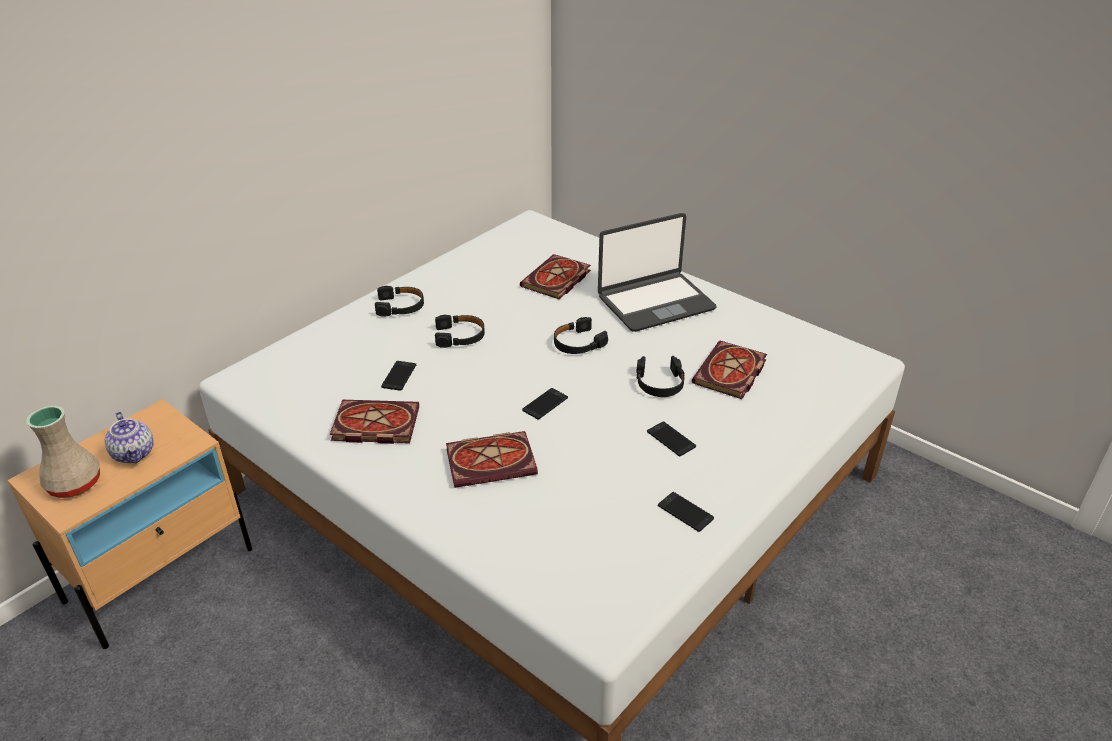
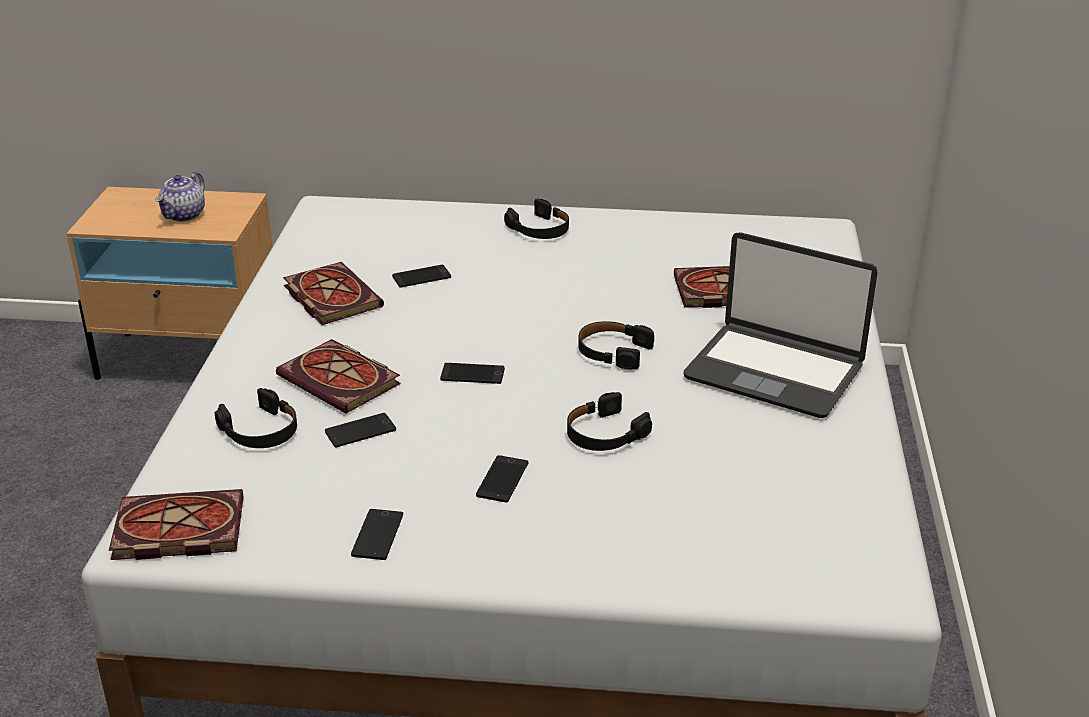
camera: 55 degrees right, 5 degrees down
(73, 484) = (124, 211): beige vase -> none
(460, 336) = (531, 280): black headphones -> black headphones (261, 431)
(563, 476) = (360, 431): none -> phone
(730, 374) = (692, 479): book -> book (175, 531)

